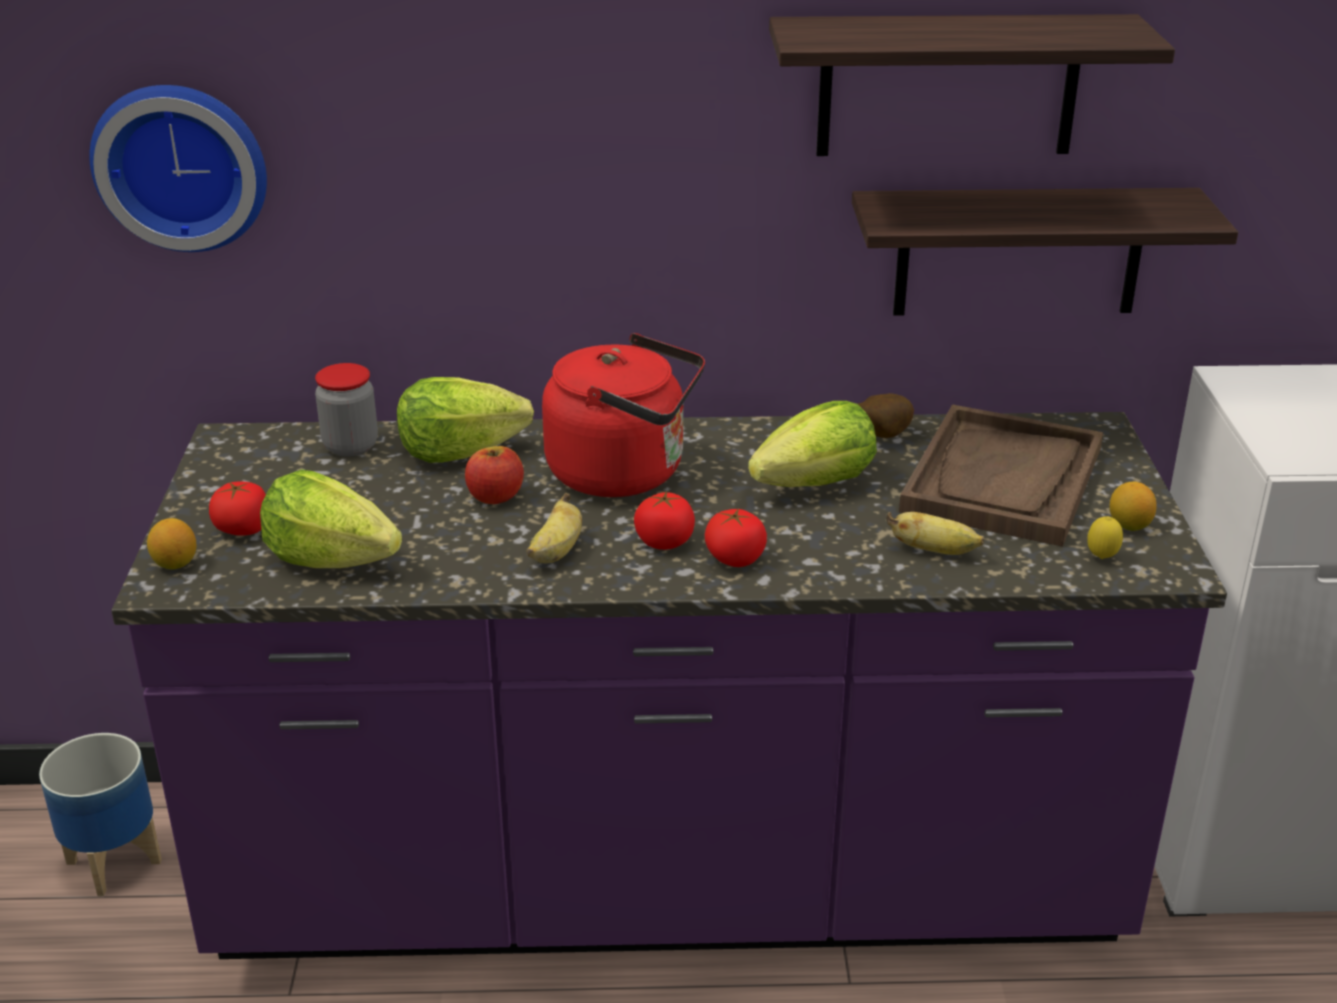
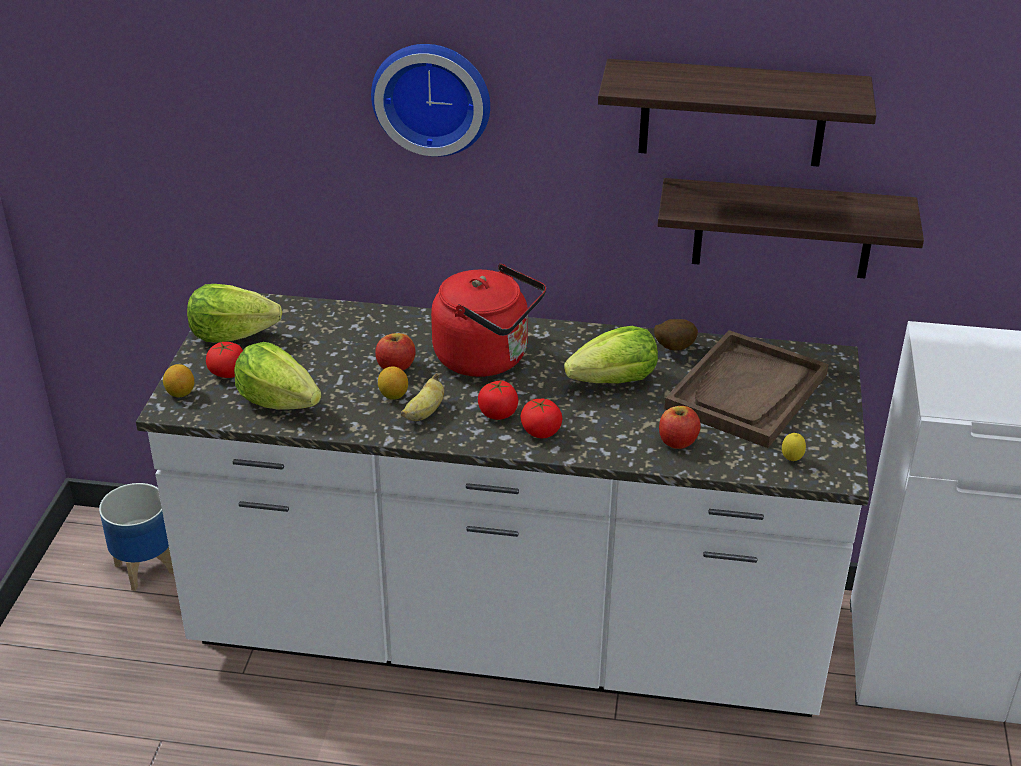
camera: 10 degrees right, 5 degrees up
(182, 164) = (211, 122): wall clock -> wall clock (432, 96)
(350, 446) = (310, 317): jar -> none
(459, 452) = (380, 330): lettuce -> lettuce (232, 335)
(668, 884) = (508, 634): purple counter -> white counter
(934, 551) = (677, 441): banana -> apple
(1129, 526) = (821, 438): lemon -> lemon (393, 395)

